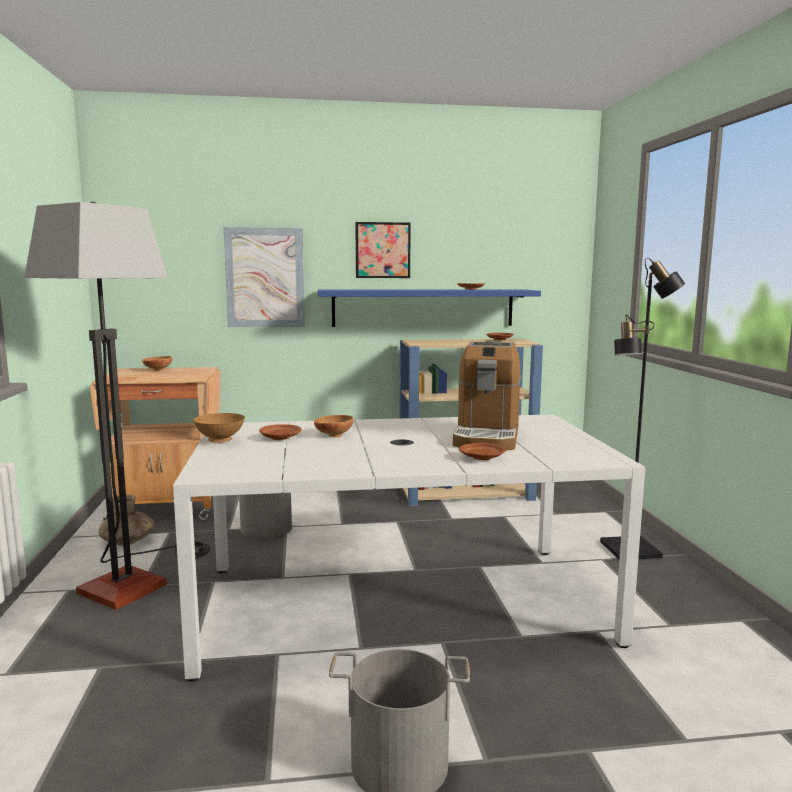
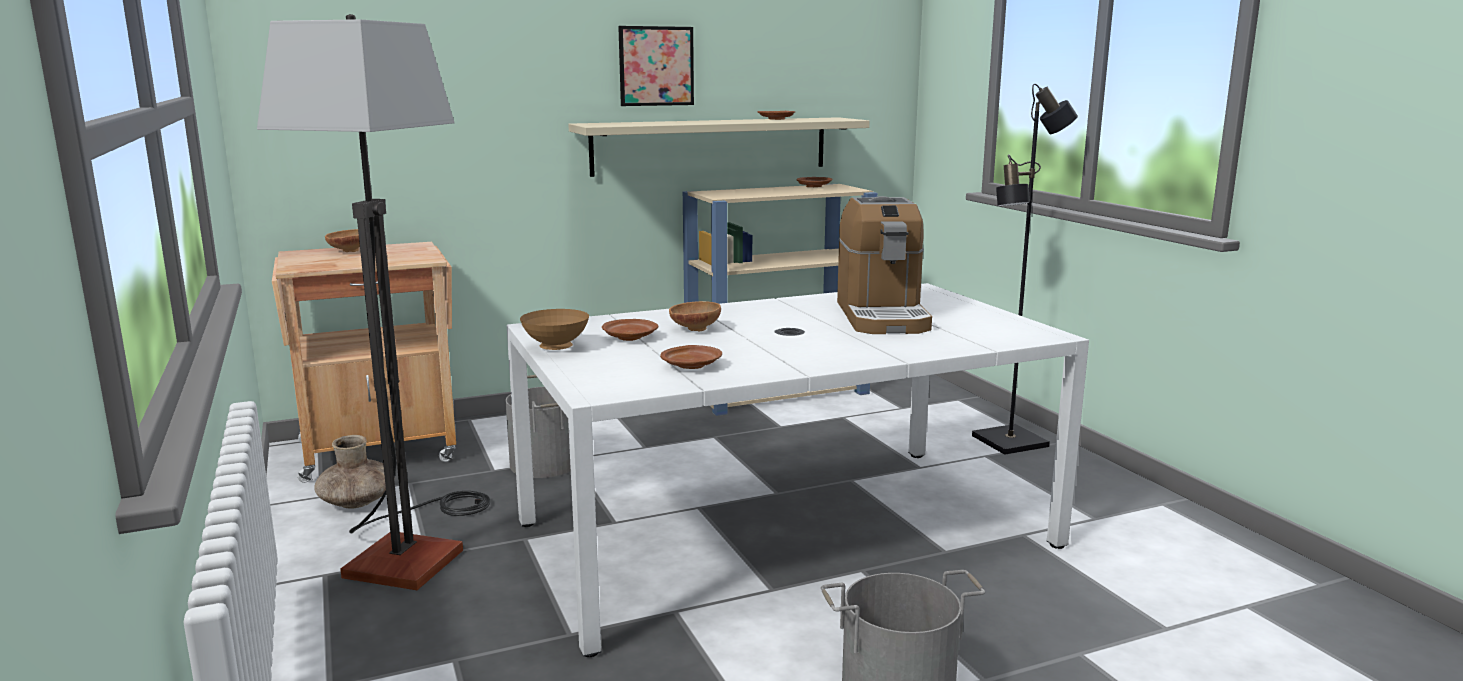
camera: 15 degrees left, 5 degrees up
(265, 278) = (493, 108): picture -> none
(423, 307) = (711, 145): blue shelf -> beige shelf
(482, 458) = (906, 343): brown plate -> brown plate (692, 366)

